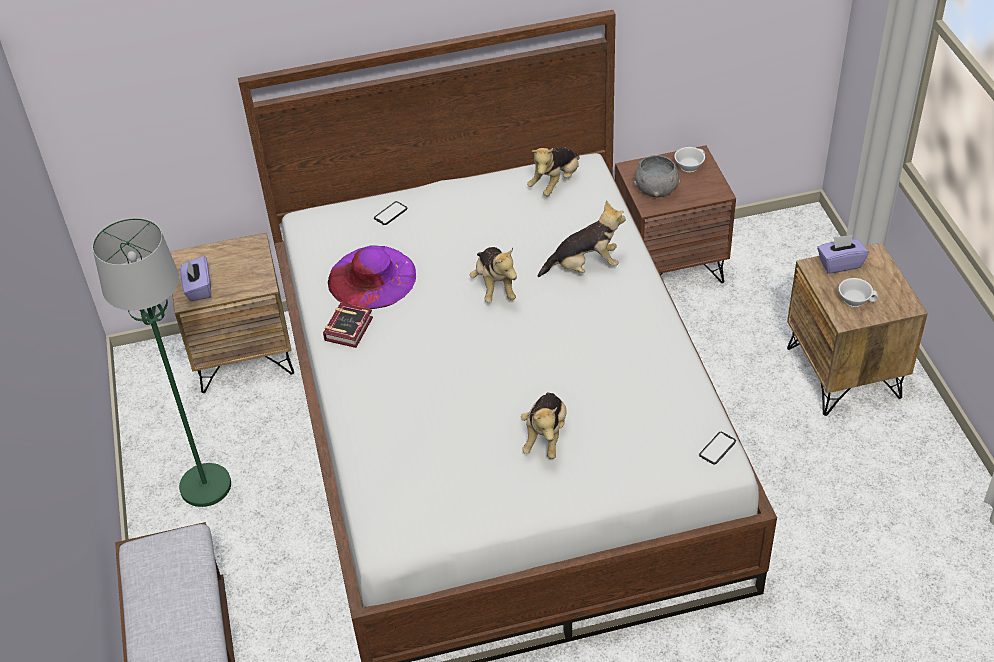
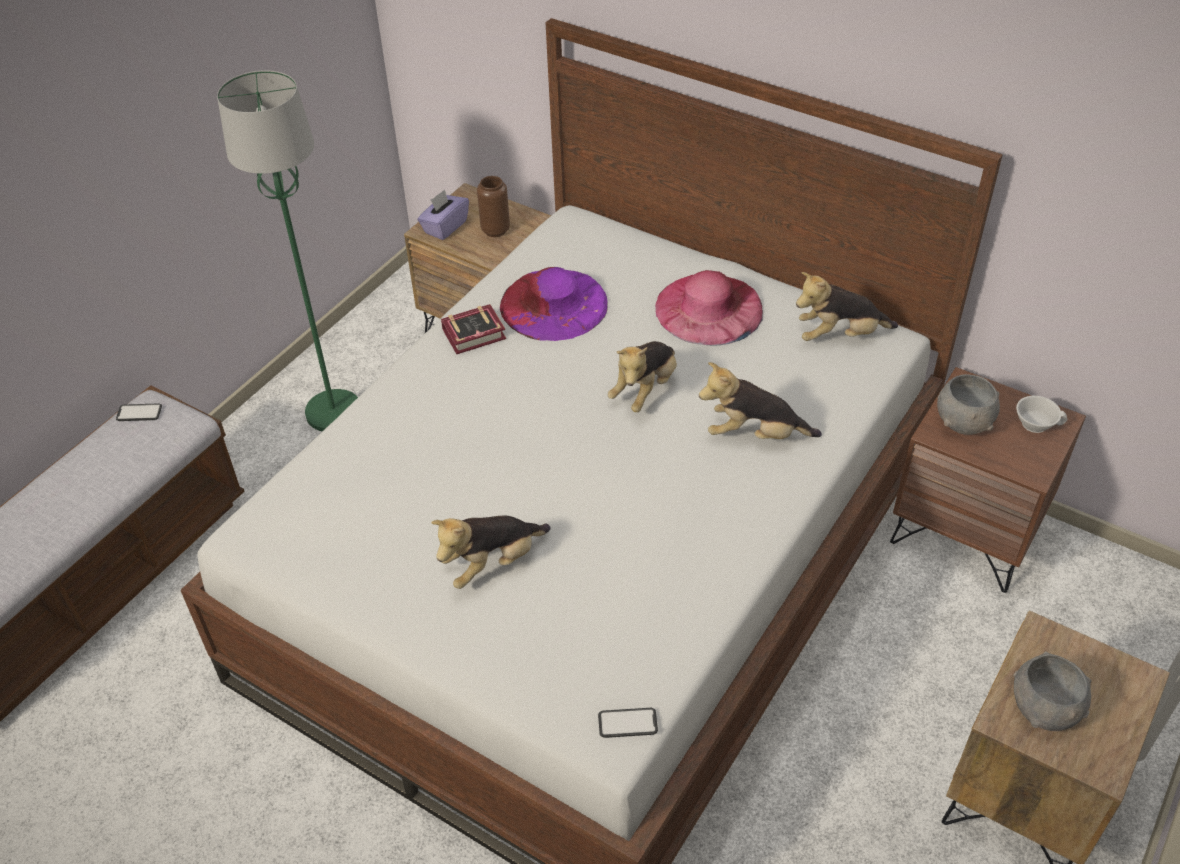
camera: 45 degrees right, 0 degrees up
(237, 267) = (495, 230): none -> brown vase
(390, 213) = (647, 260): phone -> phone (139, 413)
(466, 216) = (709, 308): none -> pink hat
(584, 266) = (754, 434): plush toy -> plush toy turned 150 degrees clockwise
(840, 264) = (1079, 655): purple tissue box -> none
(855, 299) = (1044, 708): white cup -> grey bowl

